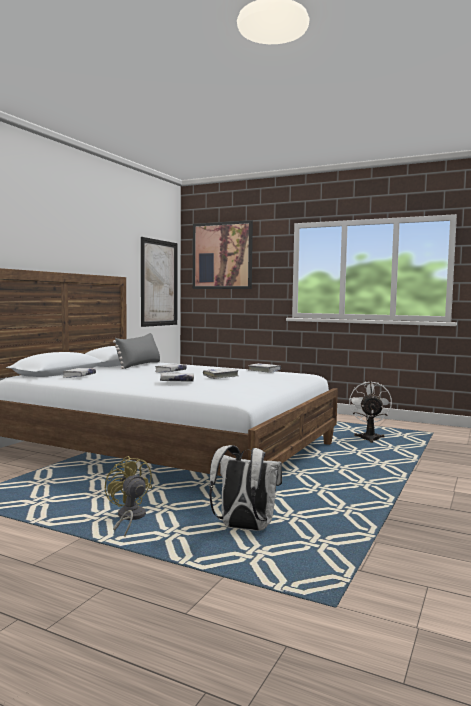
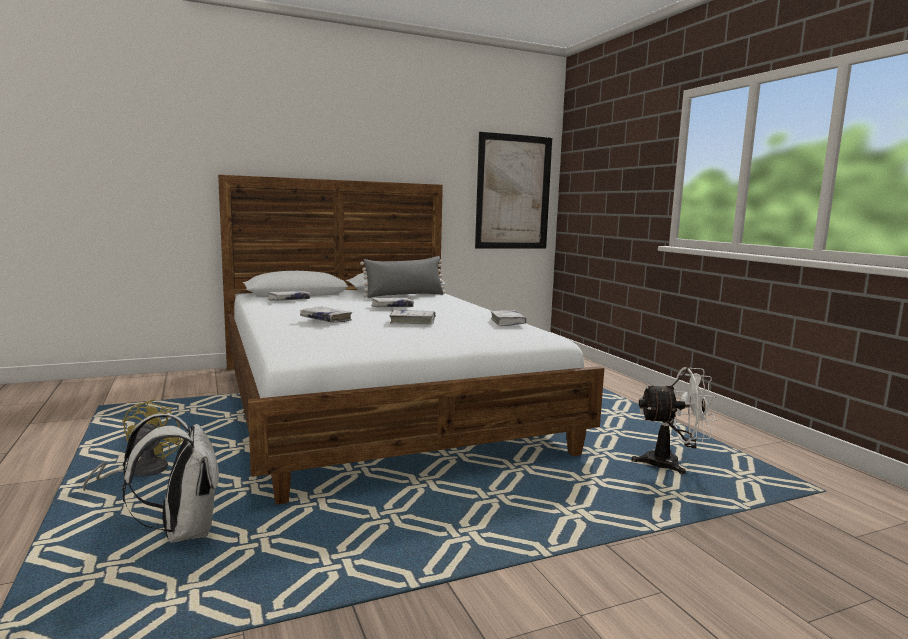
camera: 40 degrees right, 5 degrees up
(222, 255) = (599, 151): picture -> none
(369, 437) = (671, 464): white fan -> white fan turned 45 degrees clockwise

